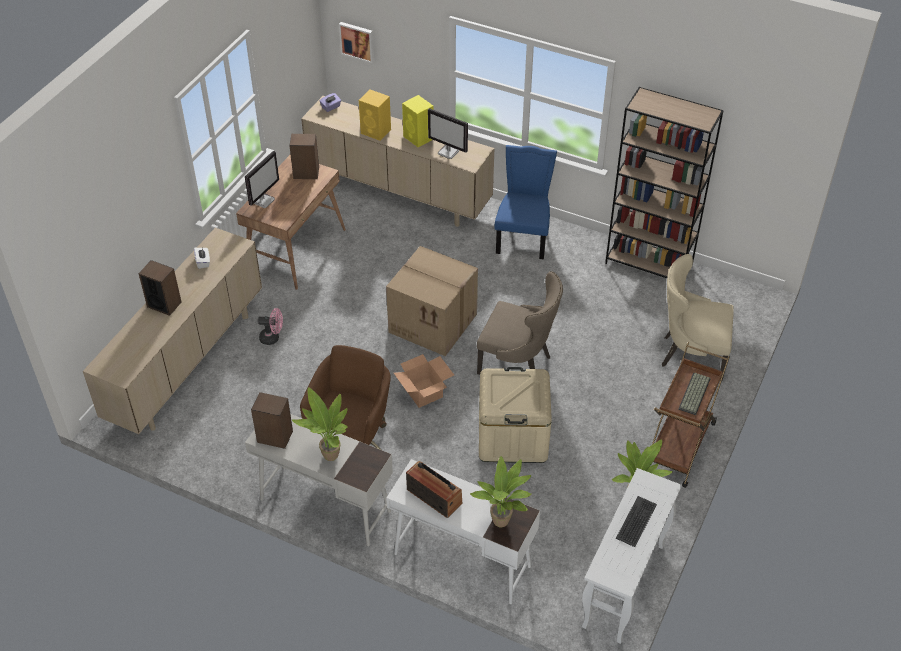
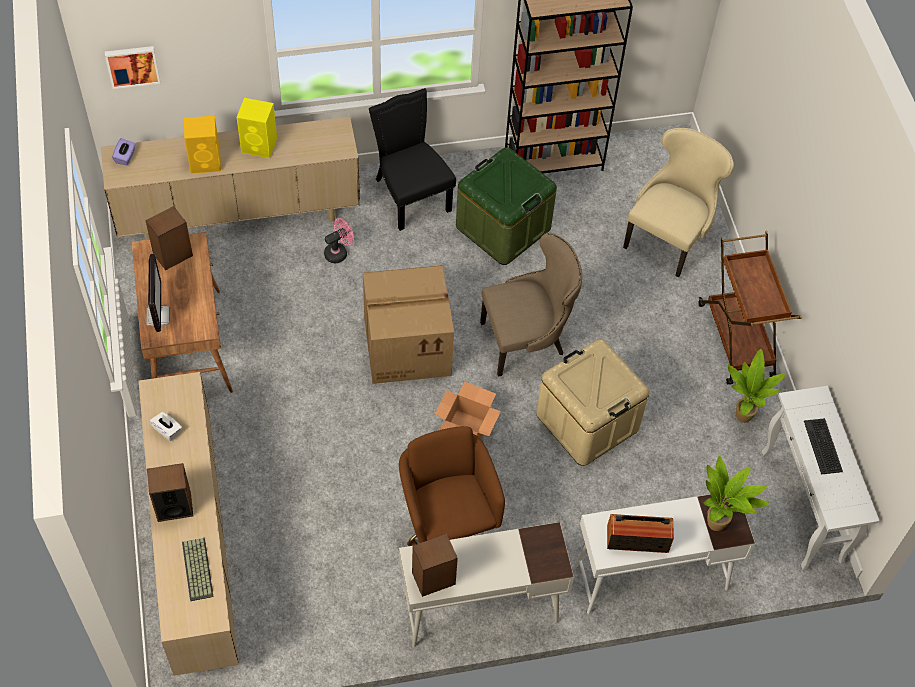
camera: 40 degrees left, 10 degrees up
(272, 338) = (259, 463): pink fan -> pink fan (339, 252)
(328, 457) = (505, 565): potted plant -> none
(448, 152) = (308, 147): monitor -> none
(523, 238) = (411, 197): blue chair -> black chair
(570, 287) = (503, 227): none -> green storage box
(690, 355) = (668, 238): beige chair -> beige chair turned 150 degrees clockwise
(695, 394) = (761, 287): keyboard -> keyboard (198, 570)

